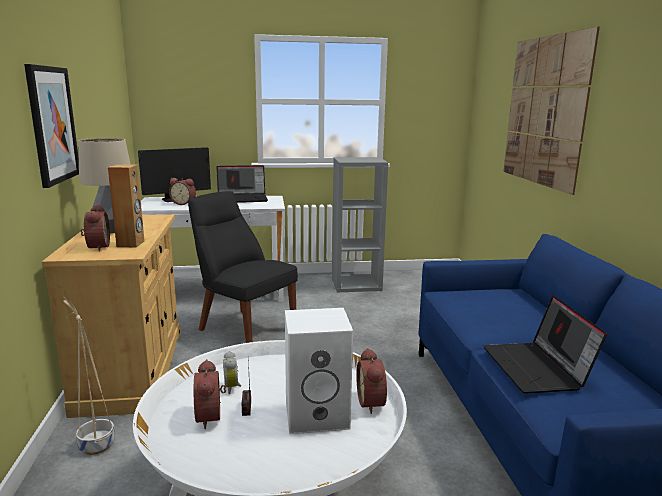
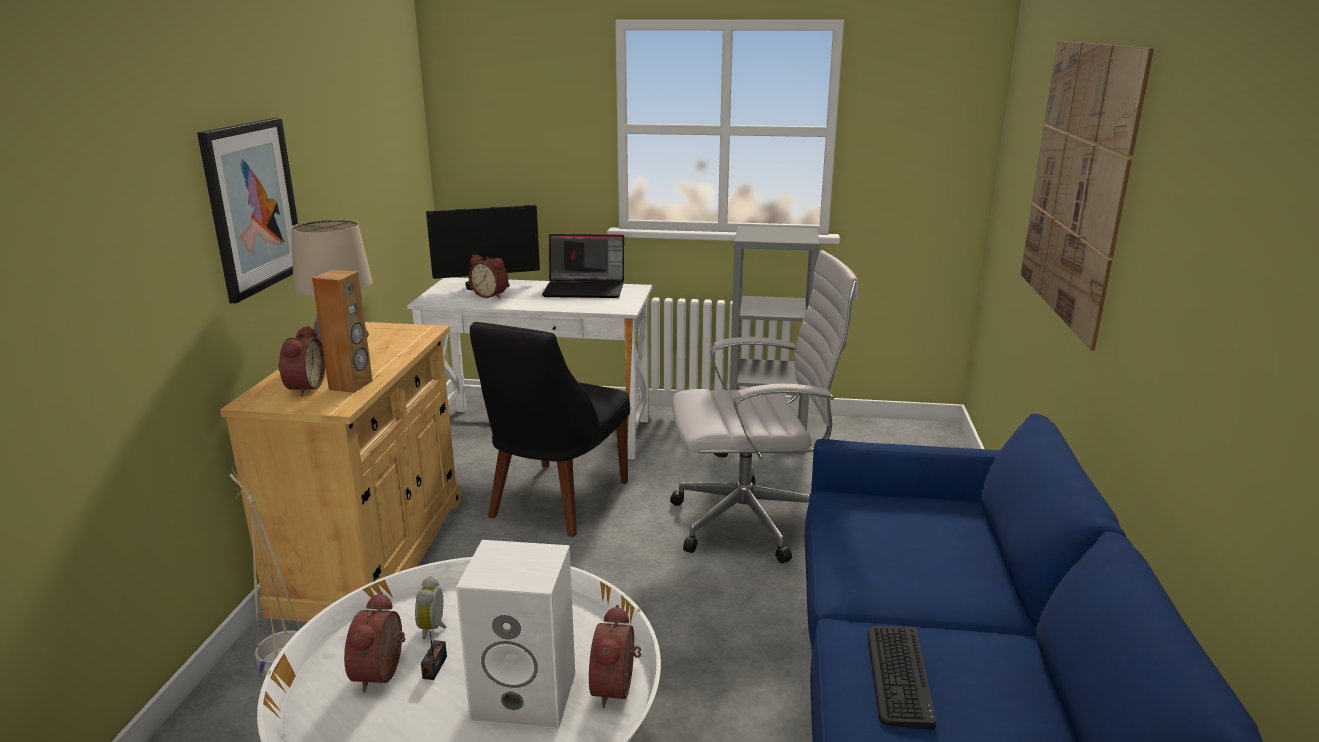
camera: 15 degrees right, 5 degrees up
(244, 329) = (555, 502): black chair -> black chair turned 120 degrees counterclockwise
(370, 327) = (752, 522): none -> white office chair
(537, 368) = (898, 675): laptop -> keyboard

